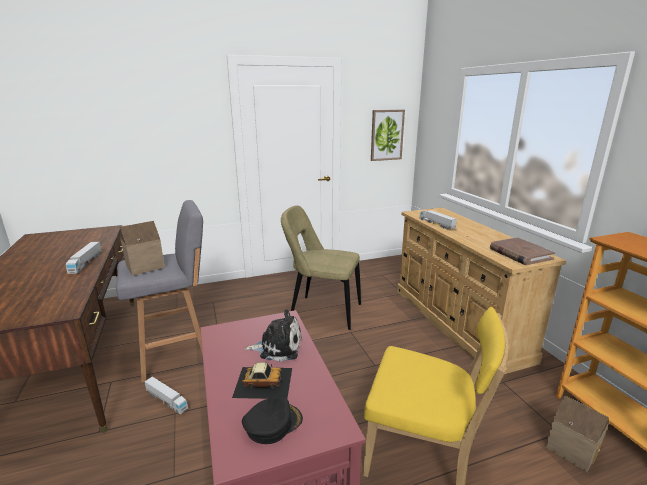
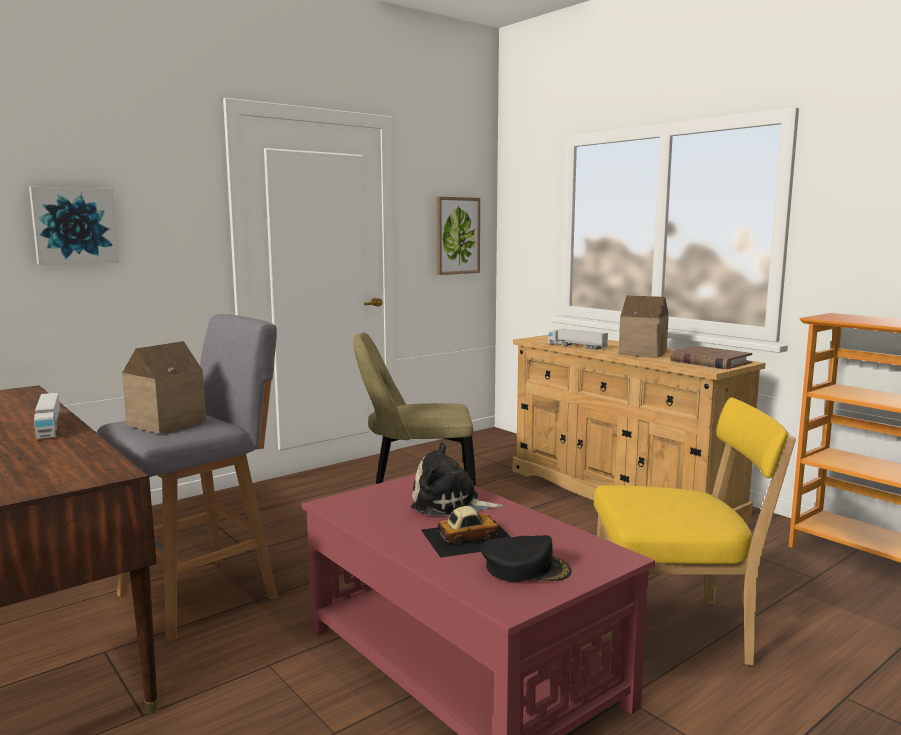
camera: 20 degrees left, 10 degrees down
(141, 137) = (74, 226): none -> picture
(166, 400) = (238, 653): toy truck -> none
(273, 423) = (525, 568): black cap -> black cap turned 60 degrees clockwise
(278, 347) = (450, 504): plush toy -> plush toy turned 150 degrees counterclockwise
(572, 447) = (836, 587): toy house -> toy house (642, 353)

